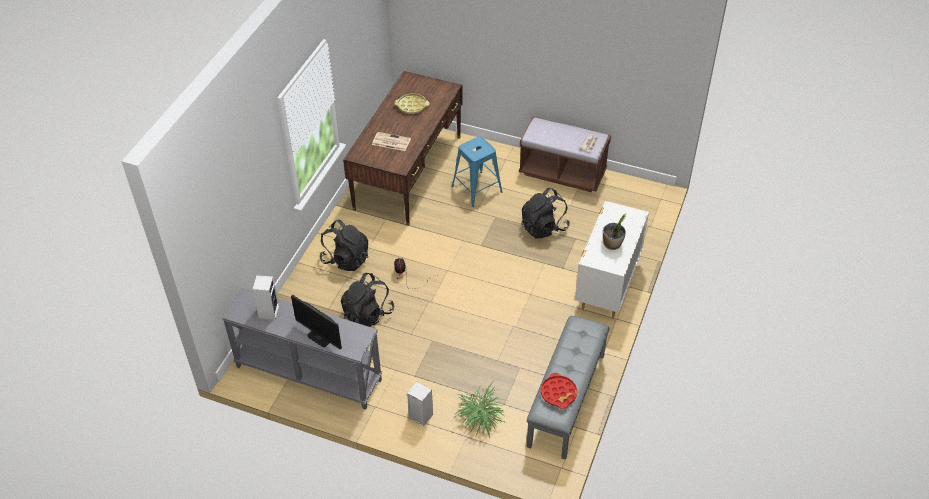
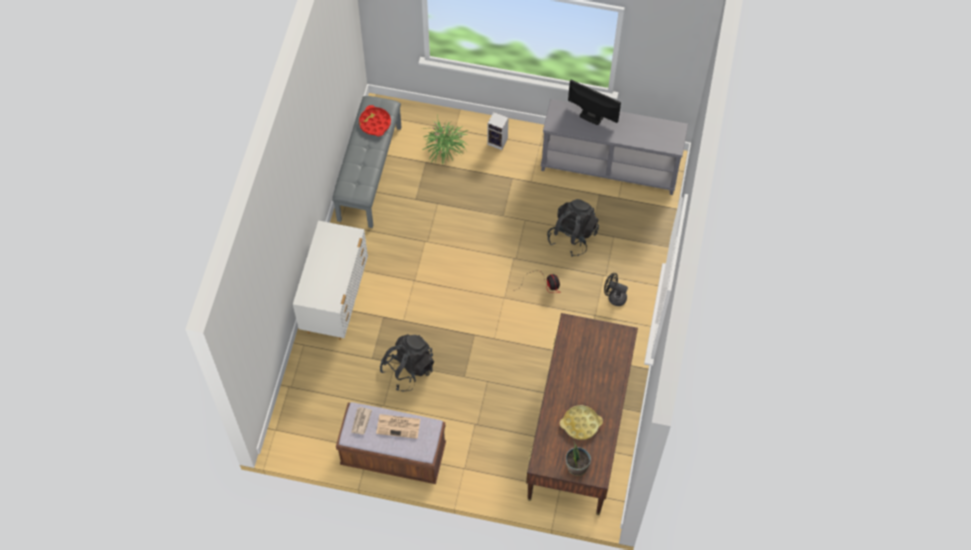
camera: 170 degrees right, 15 degrees up
(269, 311) = (647, 135): speaker -> none
(346, 259) = (614, 297): black backpack -> black fan
(390, 142) = (591, 361): newspaper -> newspaper (399, 426)
(477, 189) = (492, 415): blue stool -> none
(612, 244) = (330, 256): potted plant -> potted plant (576, 466)

